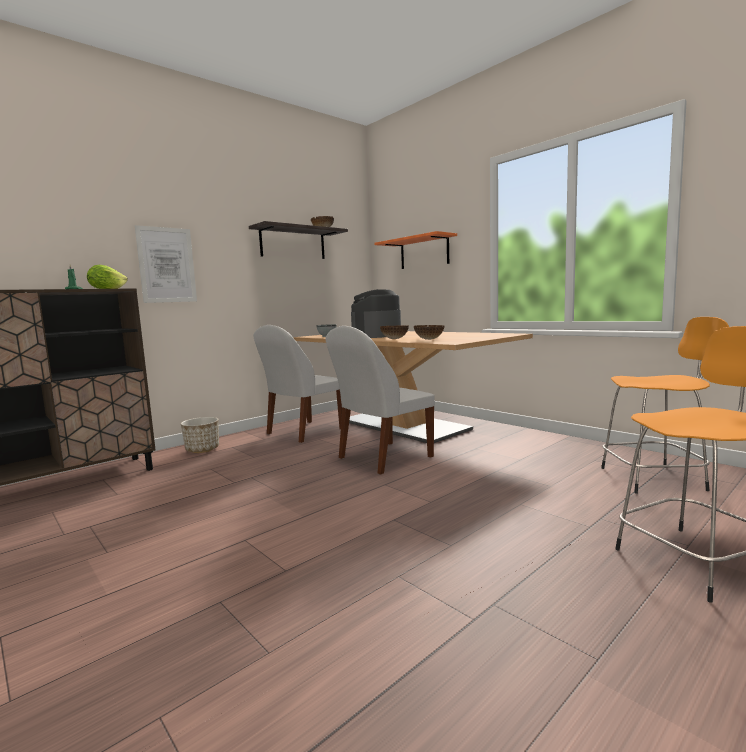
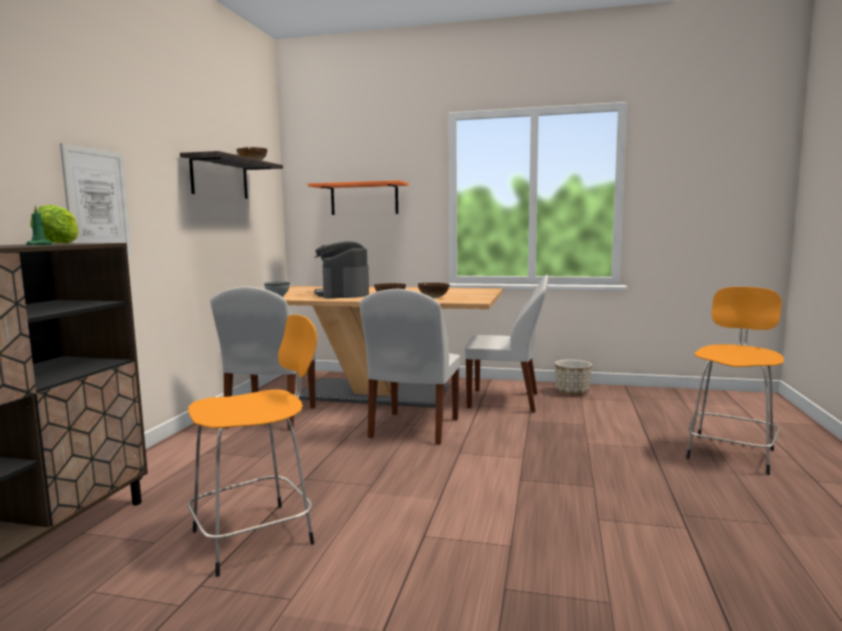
camera: 35 degrees left, 0 degrees up
(202, 449) = (168, 463): planter -> planter (572, 392)
(507, 449) = (506, 401): none -> white chair
(655, 478) = (636, 405): orange stool -> orange stool (257, 536)

